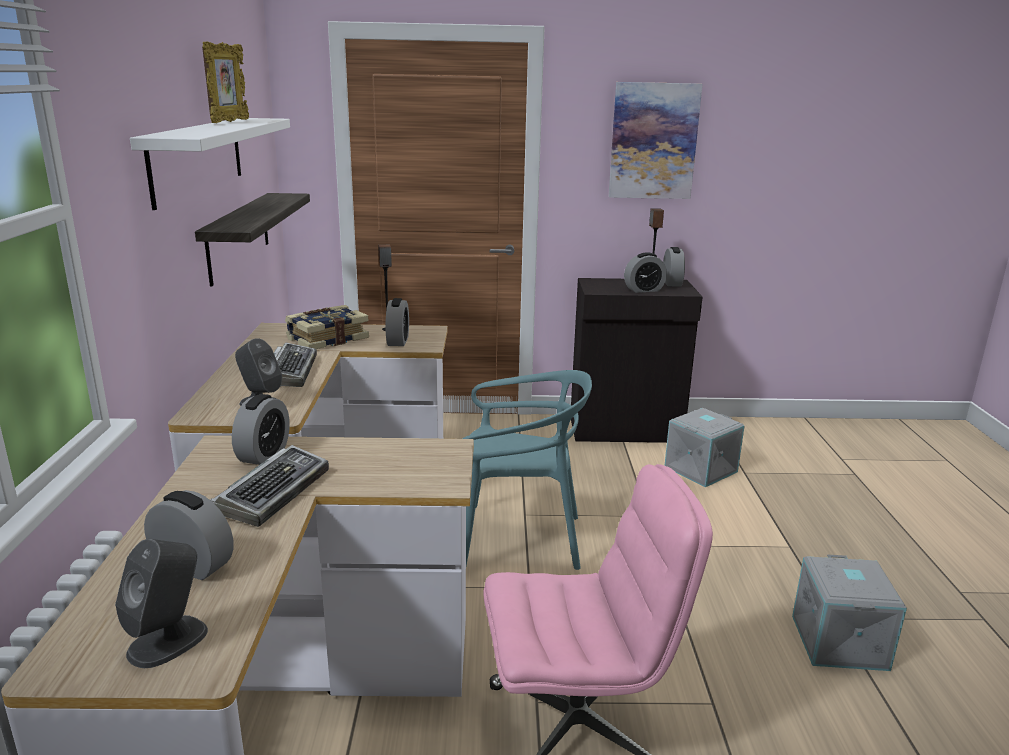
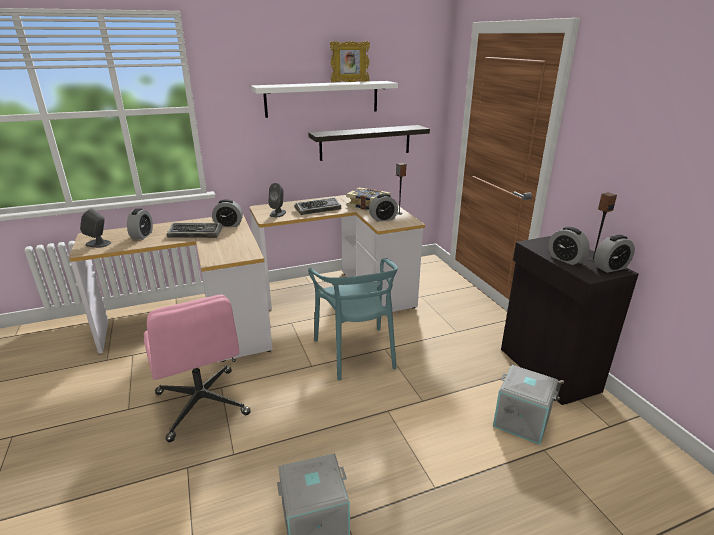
camera: 70 degrees right, 5 degrees up
(653, 141) = (640, 130): picture -> none

